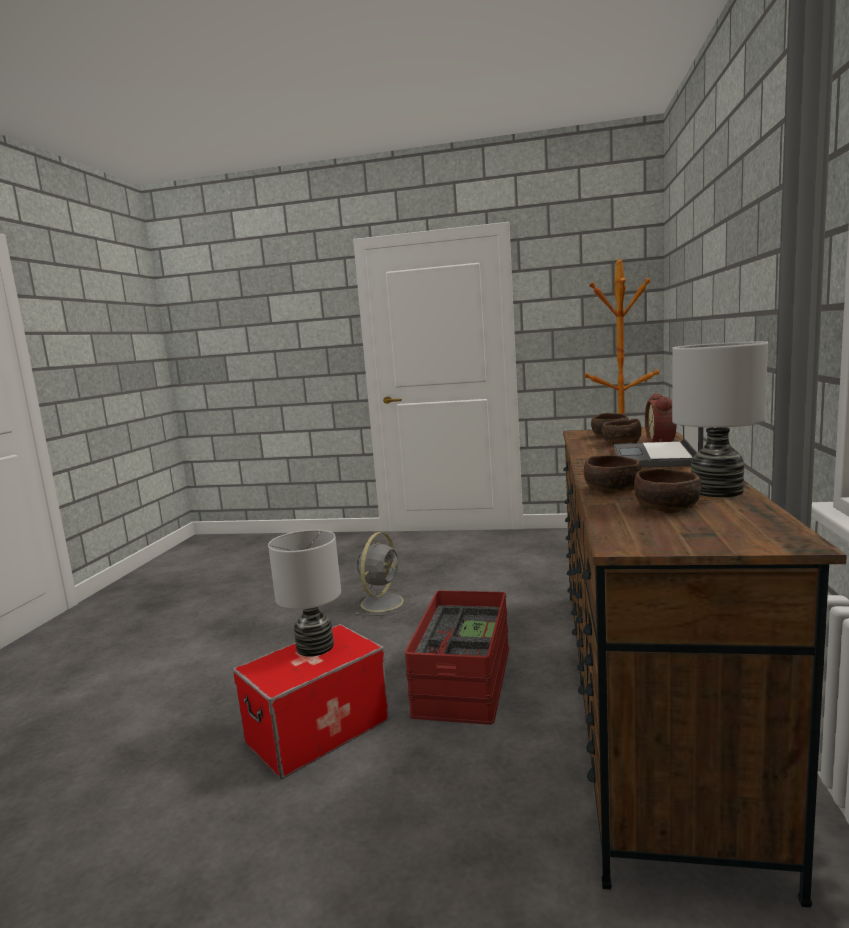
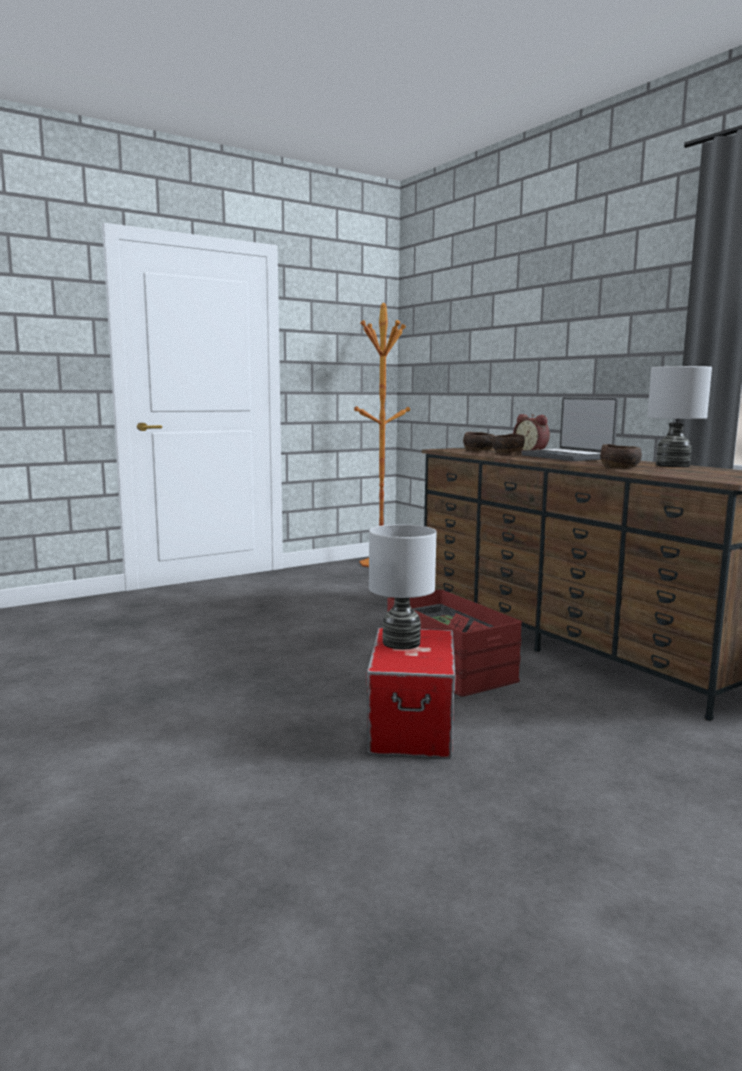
camera: 45 degrees left, 0 degrees up
(383, 602) = (267, 639): grey fan -> none
(668, 508) = (683, 471): brown bowl -> none

